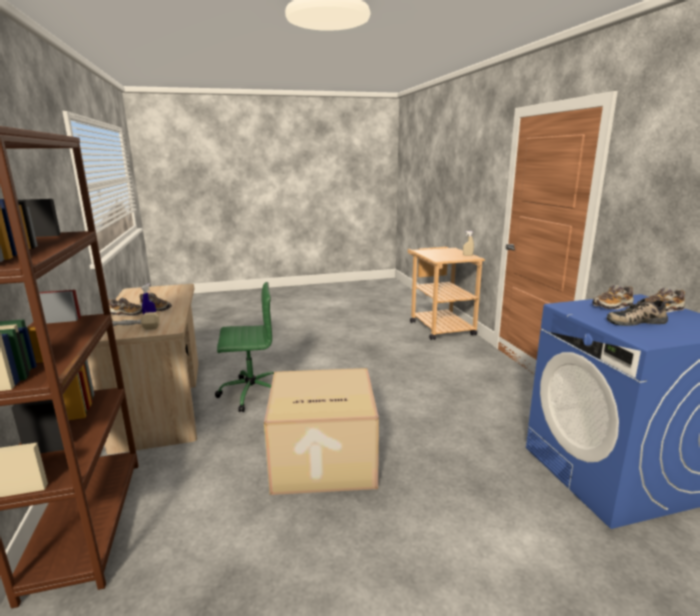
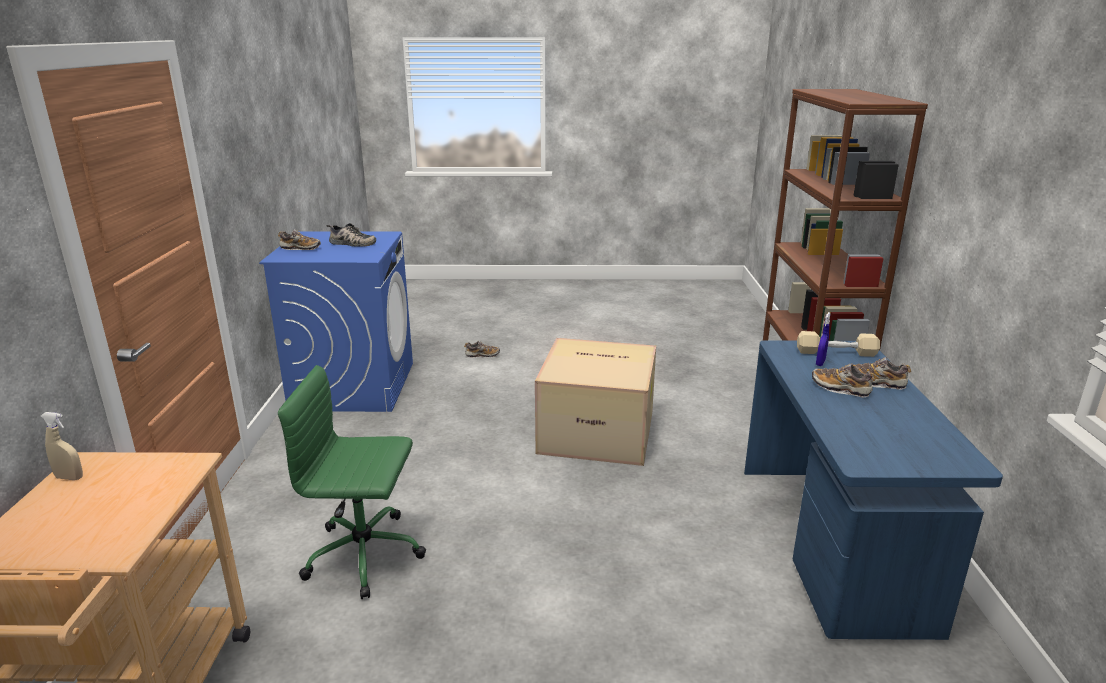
camera: 165 degrees left, 5 degrees up
(162, 402) = (834, 544): beige desk -> blue desk
(250, 393) = (690, 538): green office chair -> green office chair (366, 554)
(612, 306) = (328, 254): shoe -> shoe (482, 355)

